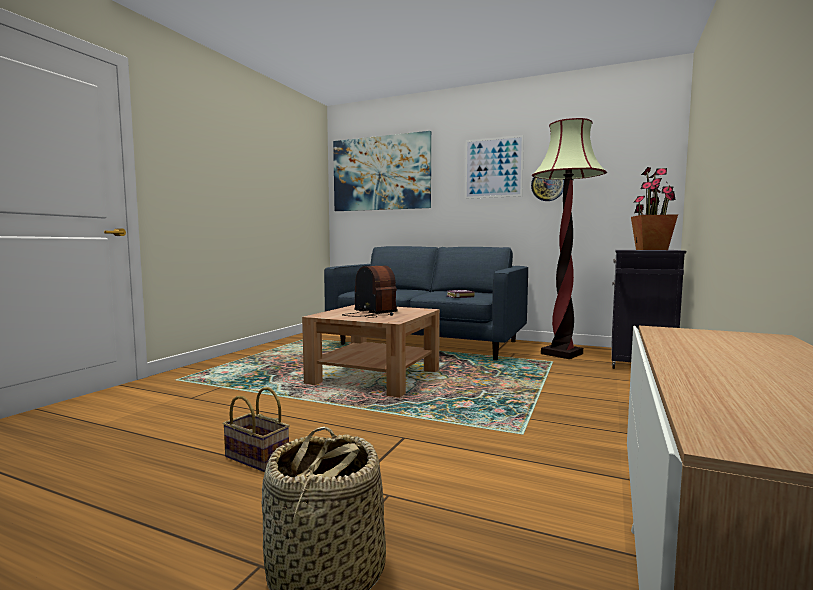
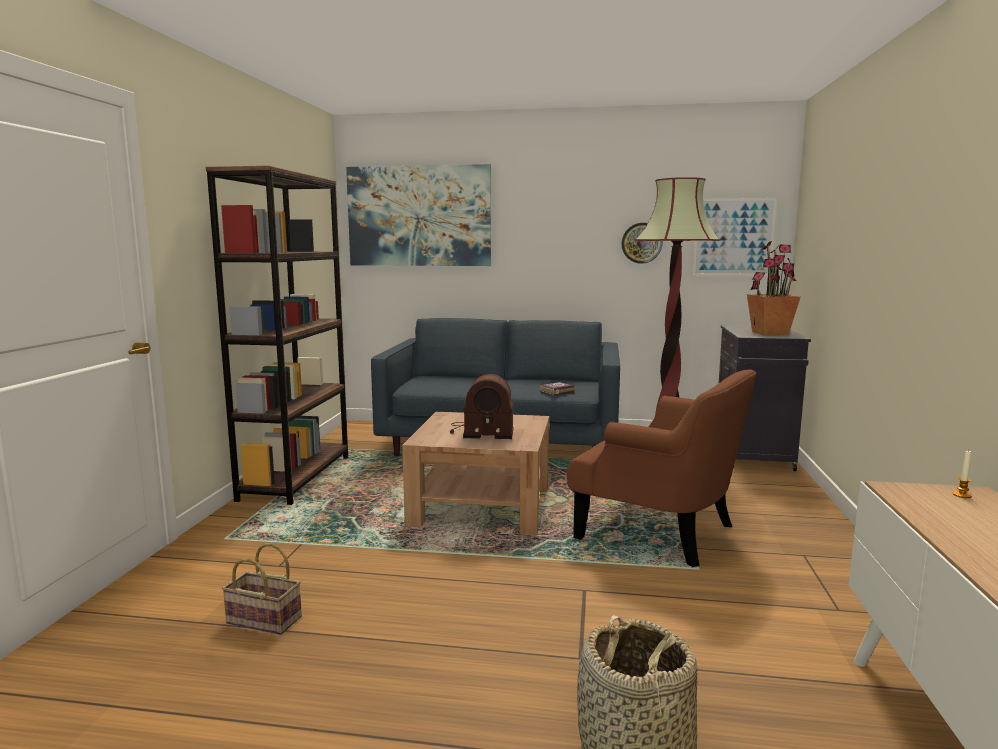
camera: 15 degrees left, 5 degrees up
(255, 458) = (446, 641): basket -> basket (261, 620)
(261, 351) = (296, 477): none -> brown bookcase
(372, 313) = (481, 431): radio -> radio turned 150 degrees clockwise
(493, 168) = (574, 218): picture -> picture (733, 237)
(509, 404) = (660, 531): none -> brown armchair
(745, 337) = (962, 495): none -> candle

